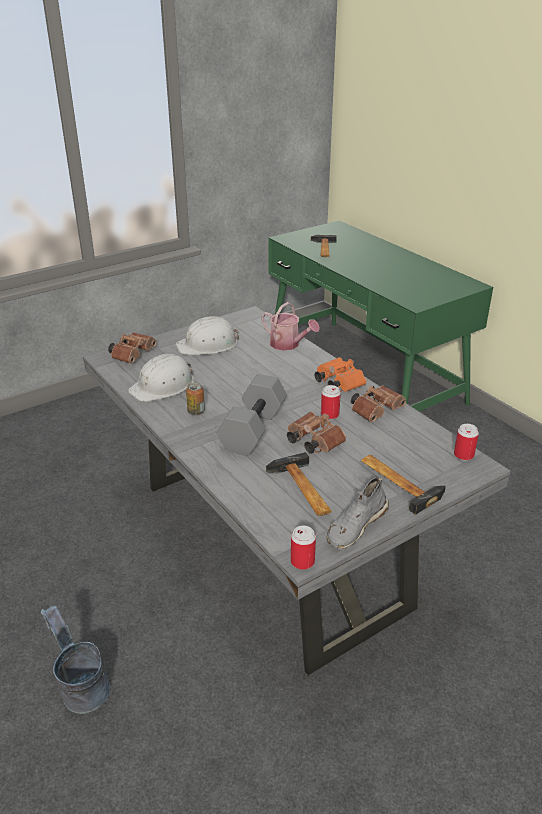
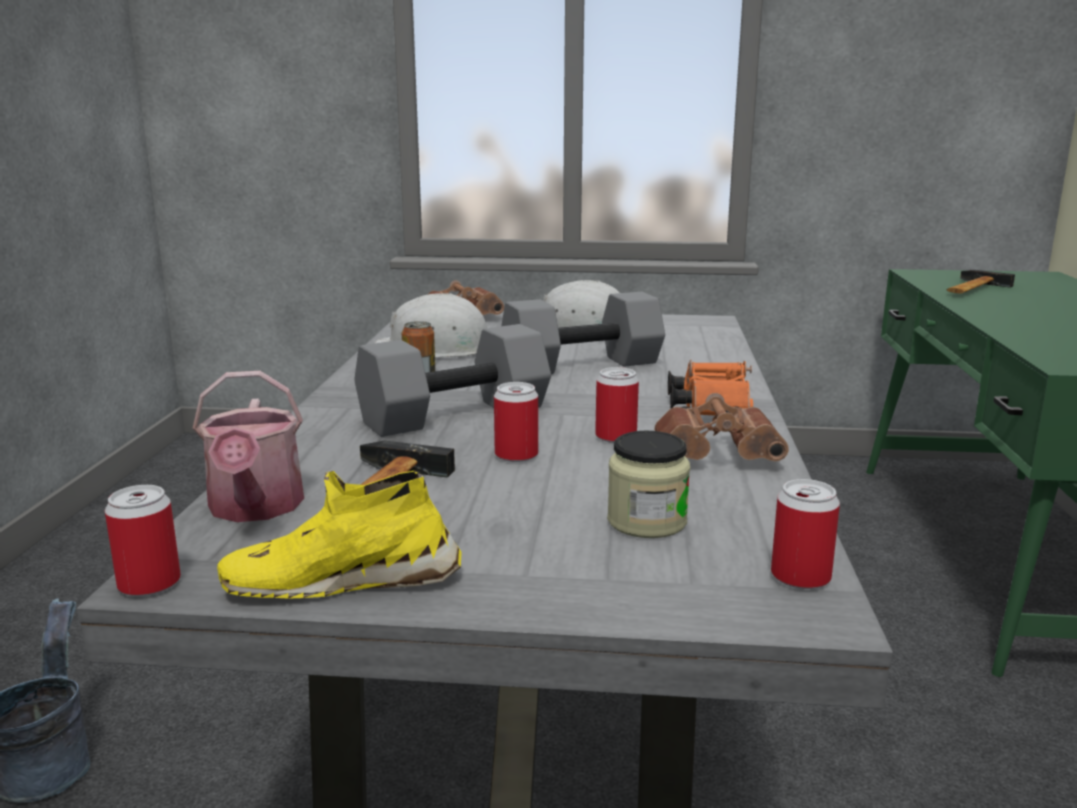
camera: 40 degrees right, 15 degrees down
(248, 372) = (582, 365): none -> grey dumbbell
(288, 345) = (707, 356): watering can -> watering can (255, 508)
(312, 441) = (516, 455): brown binoculars -> can
(356, 526) = (343, 581): grey shoe -> yellow shoe
(398, 453) = (646, 521): none -> jar
(398, 482) = (560, 558): hammer -> none

